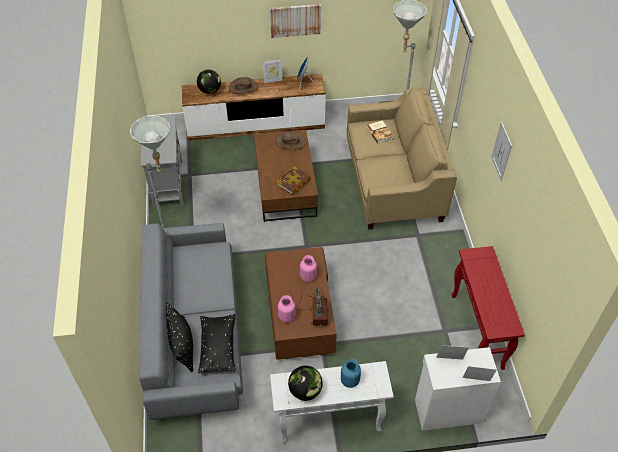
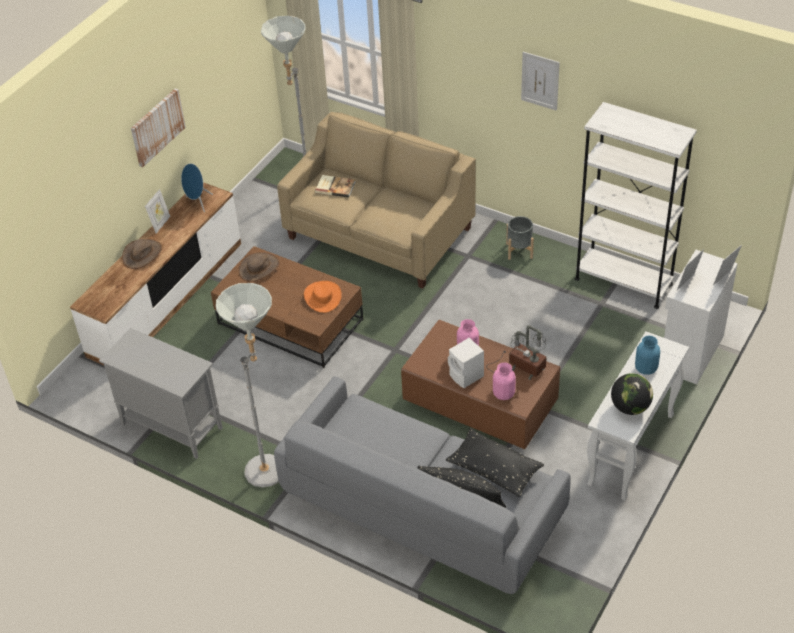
camera: 50 degrees left, 5 degrees down
(210, 91) = (112, 285): globe -> none
(285, 289) = (467, 376): none -> white speaker
(293, 183) = (323, 297): book -> orange hat
(448, 258) = (519, 250): none -> grey planter
(477, 332) = (623, 281): red console table -> white bookcase

